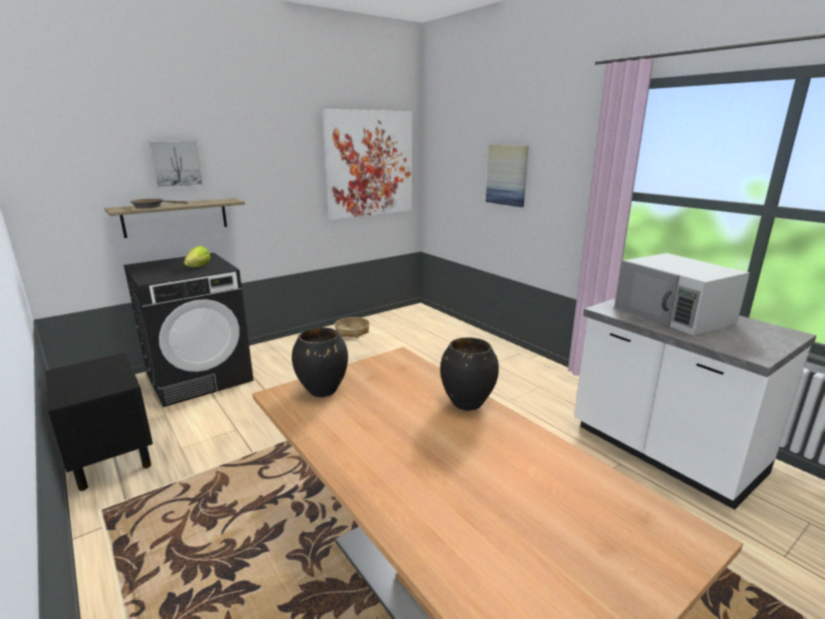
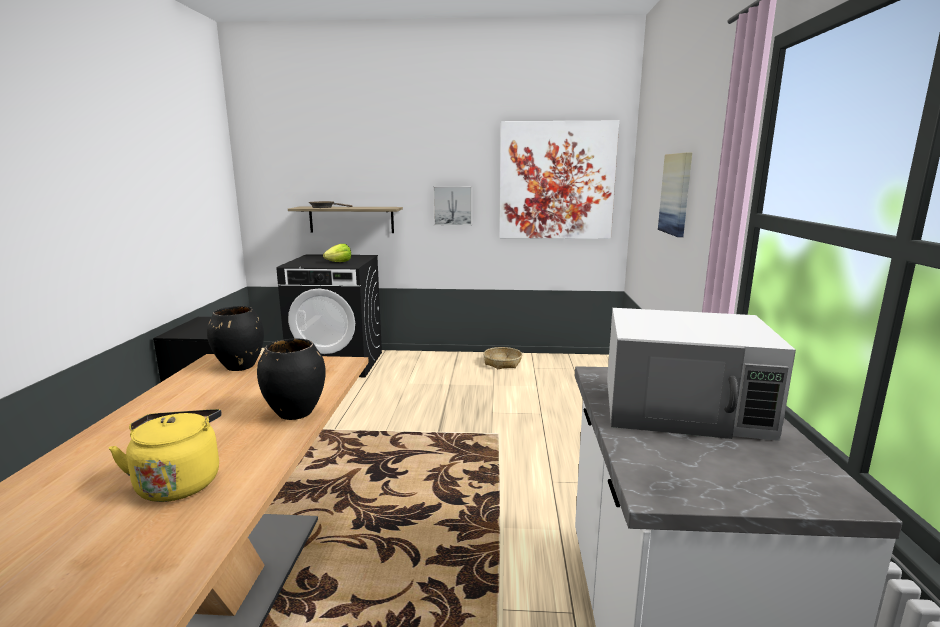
camera: 40 degrees right, 5 degrees down
(176, 164) = (356, 173): picture -> picture (453, 205)
(524, 478) = (179, 482): none -> yellow kettle
(674, 315) = (684, 407): white microwave -> white microwave turned 90 degrees counterclockwise

